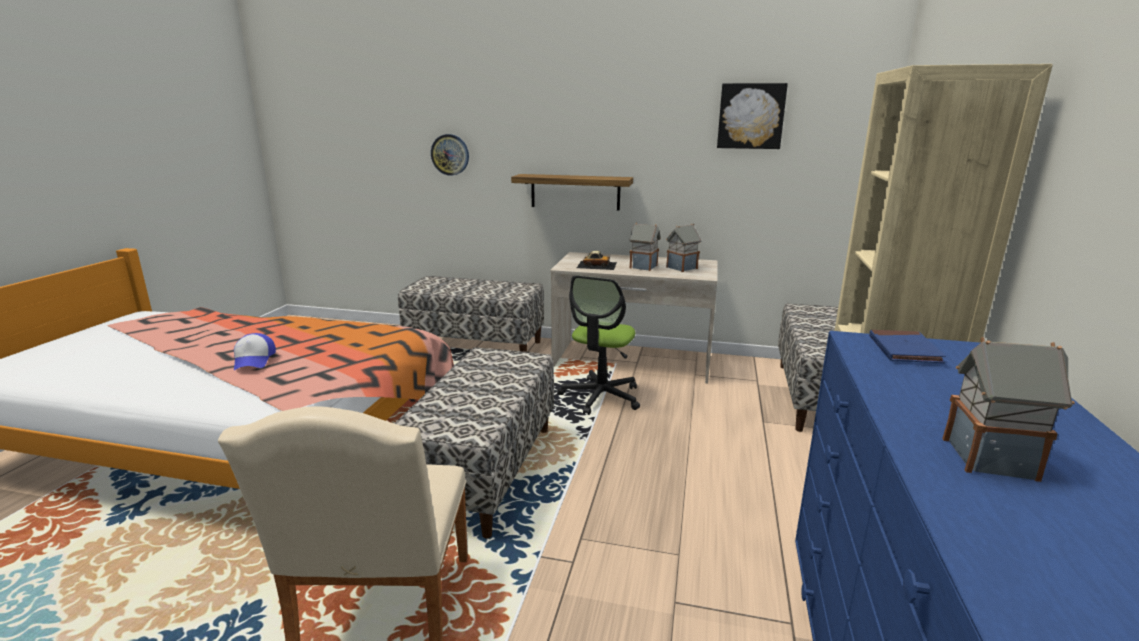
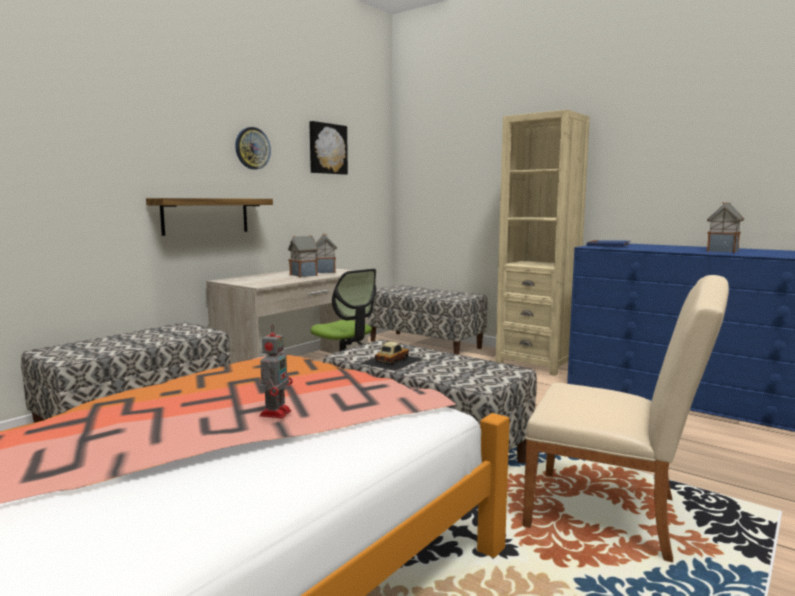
camera: 65 degrees left, 10 degrees down
(254, 360) = (276, 413): cap -> toy robot
(450, 154) = (48, 174): wall clock -> wall clock (252, 148)
(596, 265) = (271, 280): toy car -> toy car (391, 361)

